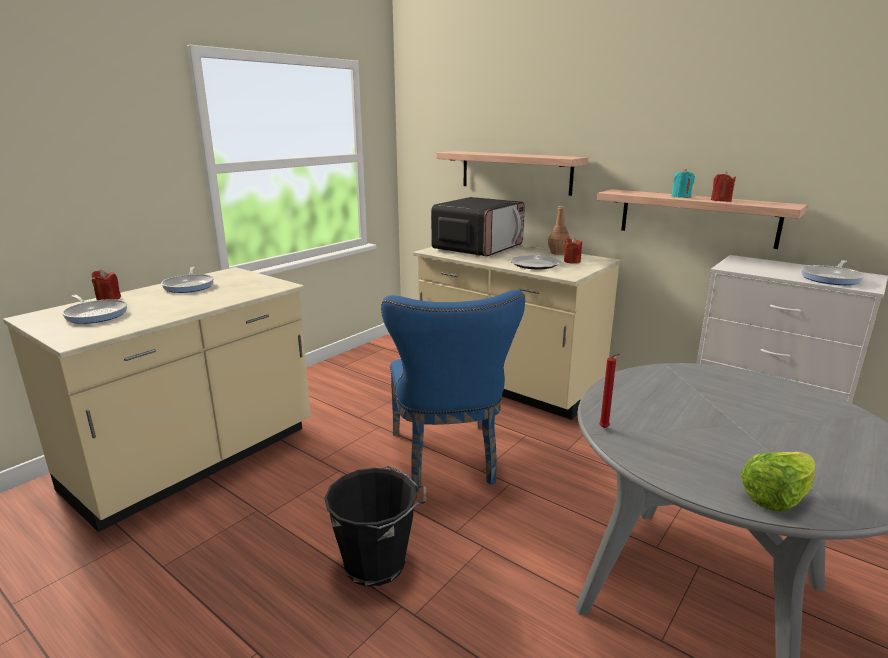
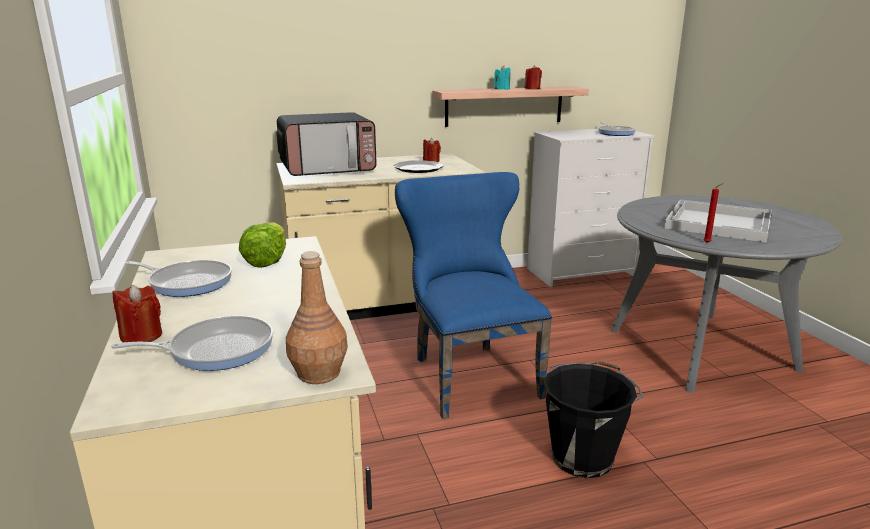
camera: 55 degrees left, 0 degrees up
(447, 461) = (468, 373): blue chair -> blue chair turned 135 degrees counterclockwise
(478, 248) = (328, 169): microwave -> microwave turned 90 degrees clockwise
(515, 172) = (325, 82): shelf -> none
(557, 253) = (398, 158): brown bottle -> brown bottle (318, 373)
(710, 425) = (719, 223): none -> white tray
(776, 497) = (808, 236): lettuce -> lettuce (267, 260)

